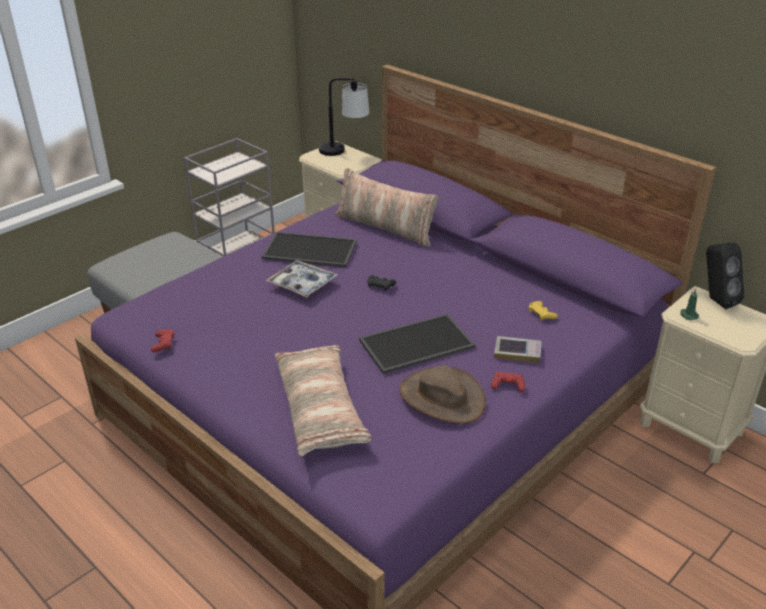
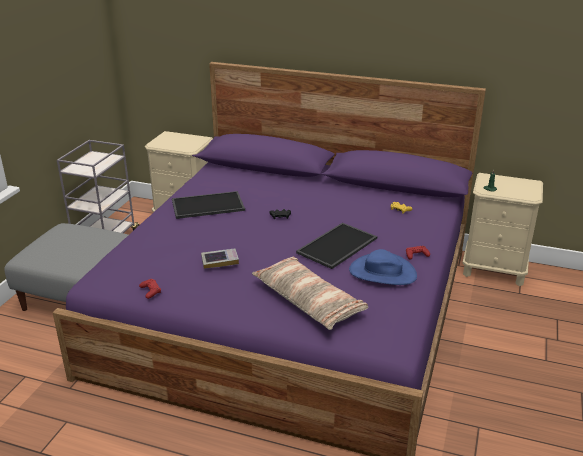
camera: 25 degrees left, 5 degrees down
(302, 284) = (223, 227): tray -> none
(344, 151) = (177, 136): table lamp -> none
(385, 227) = (249, 180): pillow -> none
(441, 397) = (382, 273): brown hat -> blue hat
(517, 352) = (405, 235): book -> book (220, 261)
(715, 300) = (497, 178): black speaker -> none

